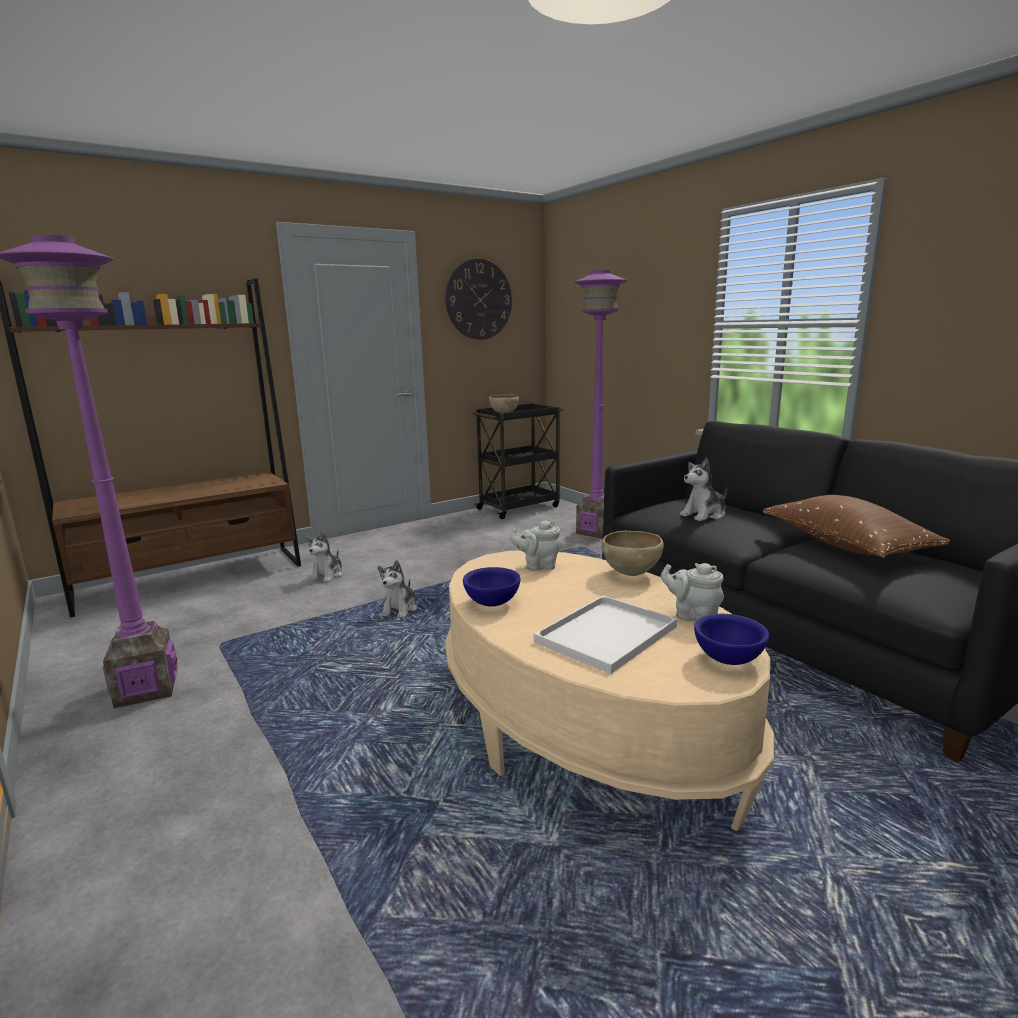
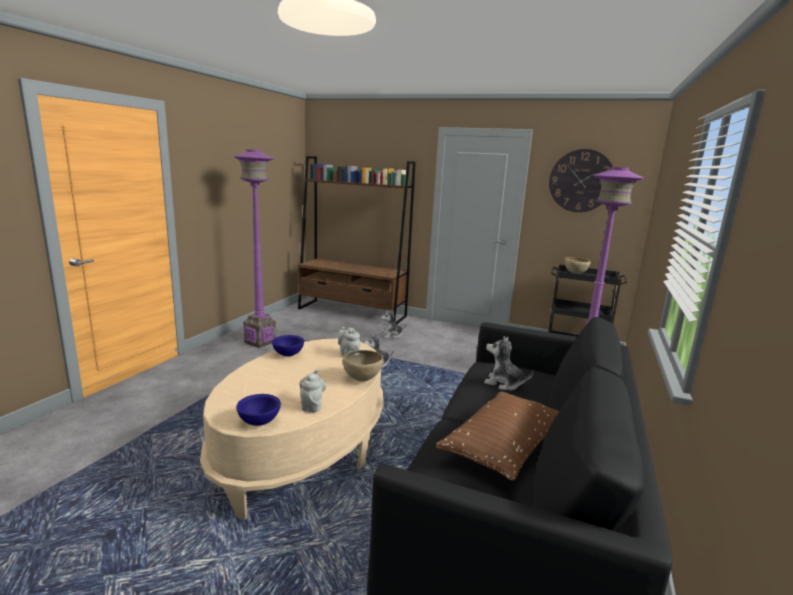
camera: 55 degrees right, 0 degrees up
(606, 635) = (268, 386): white tray -> none

